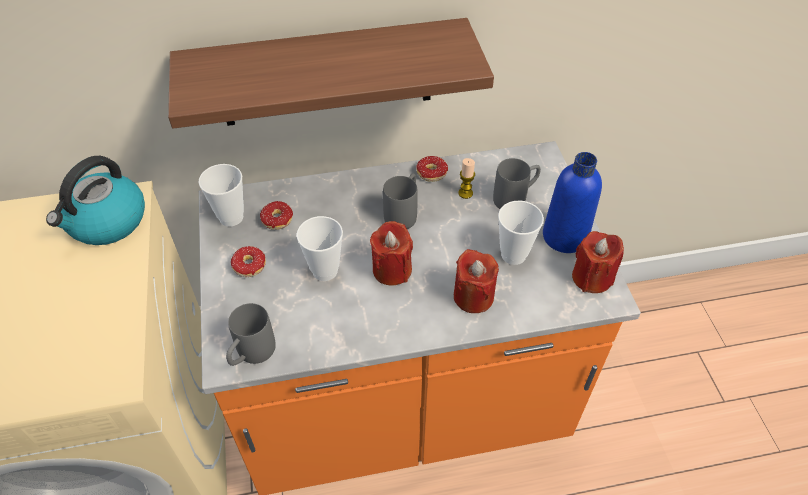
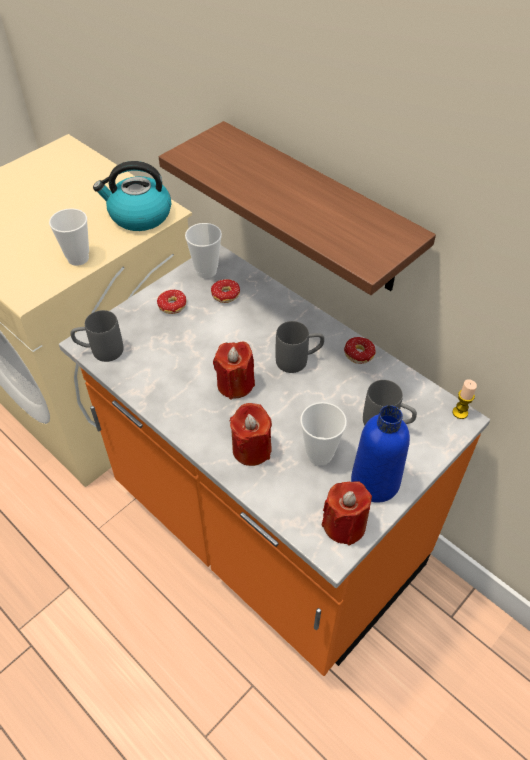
camera: 55 degrees right, 0 degrees up
(325, 271) = (201, 347): cup -> cup (78, 258)
(465, 193) = (358, 387): candle -> candle (460, 412)

